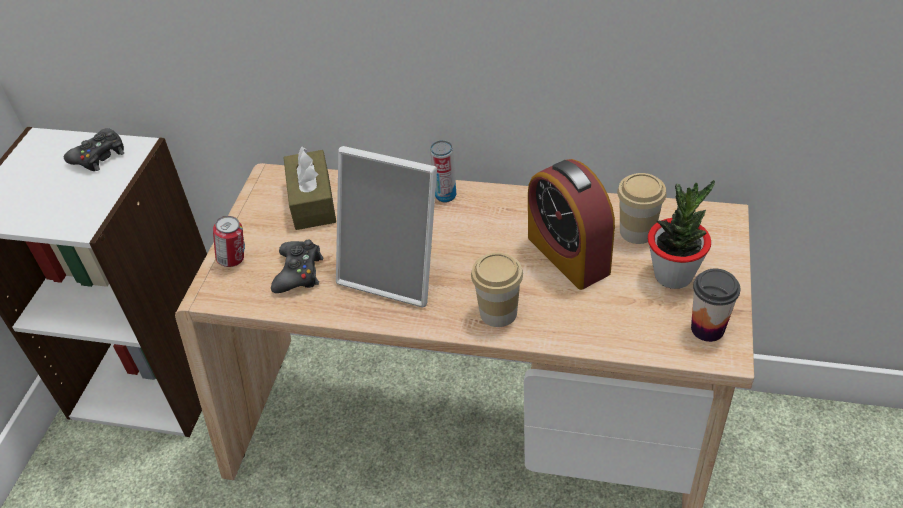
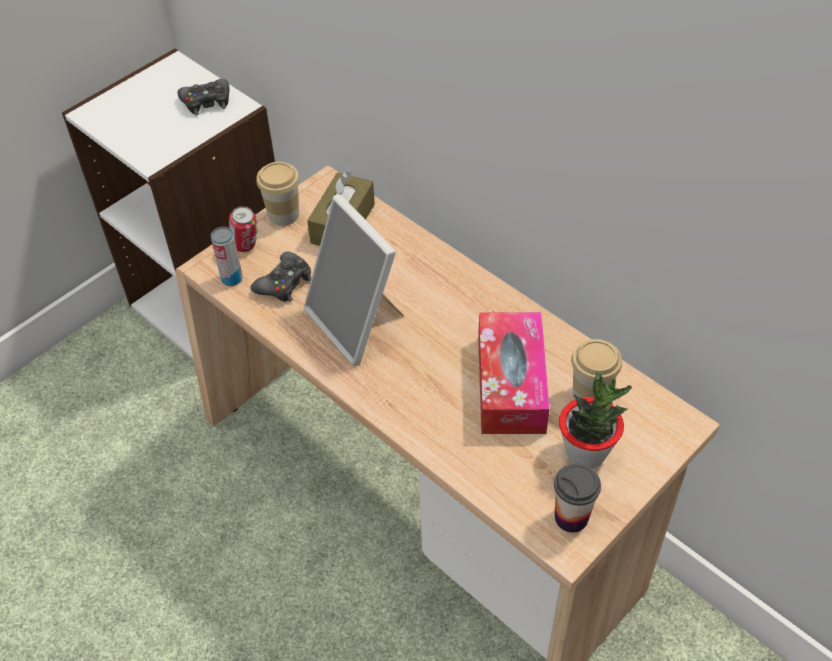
camera: 30 degrees right, 5 degrees up
(445, 196) = (454, 274): can -> can (232, 278)
(498, 312) = (409, 404): cup -> cup (283, 214)
(568, 255) = (511, 384): alarm clock -> tissue box

